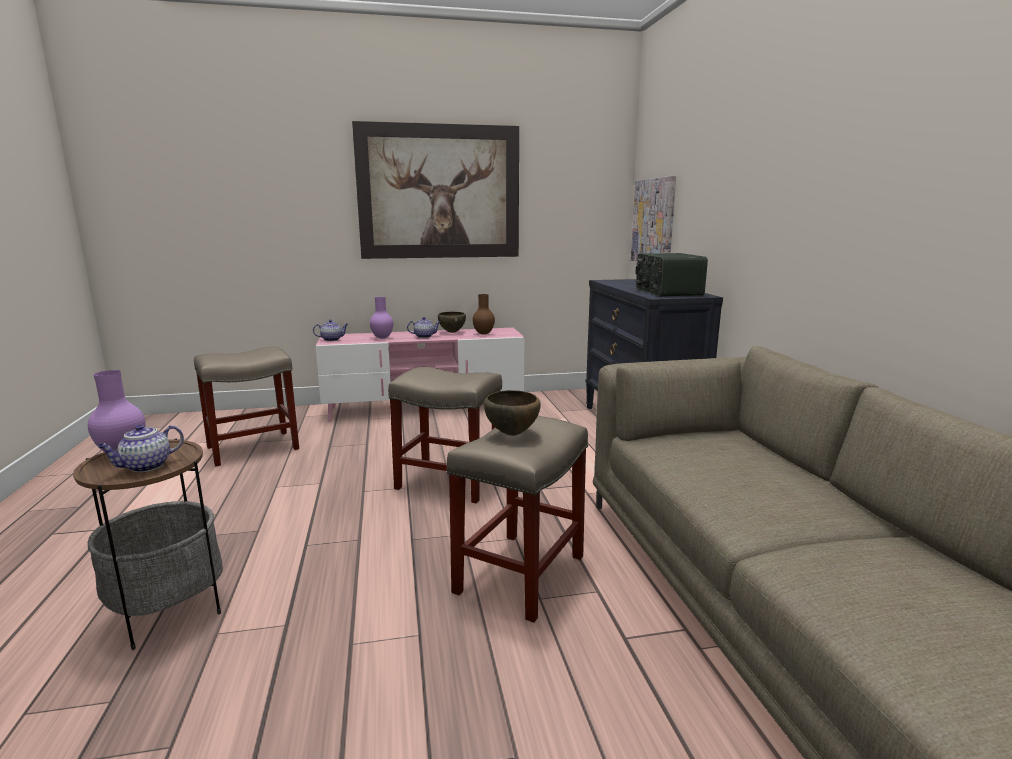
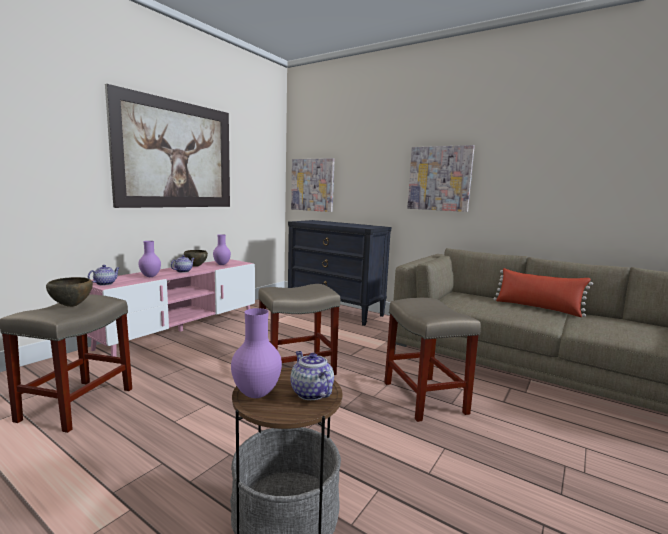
camera: 45 degrees left, 5 degrees down
(145, 466) = (310, 392): teapot -> teapot turned 150 degrees clockwise
(483, 334) = (221, 264): brown vase -> purple vase
(512, 434) = (427, 308): brown bowl -> brown bowl (72, 306)
(667, 292) = (359, 225): radio -> none
(795, 205) = (439, 178): none -> picture
(826, 500) = (537, 308): none -> red pillow

